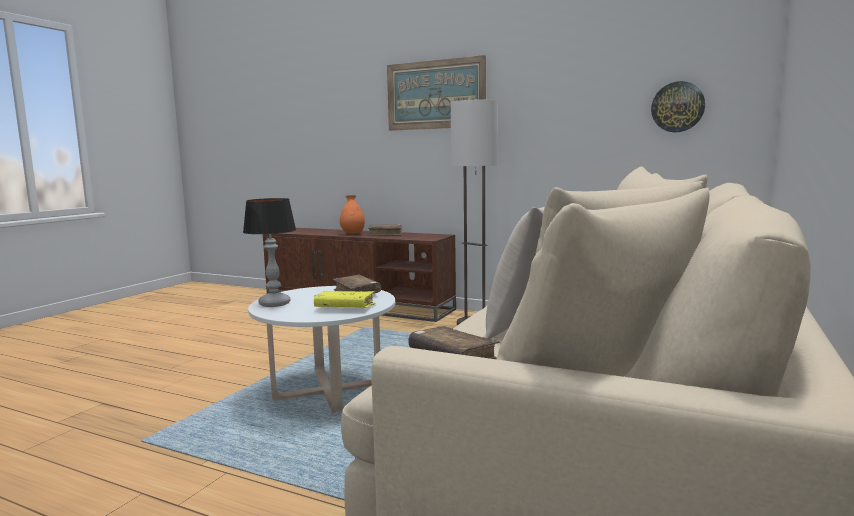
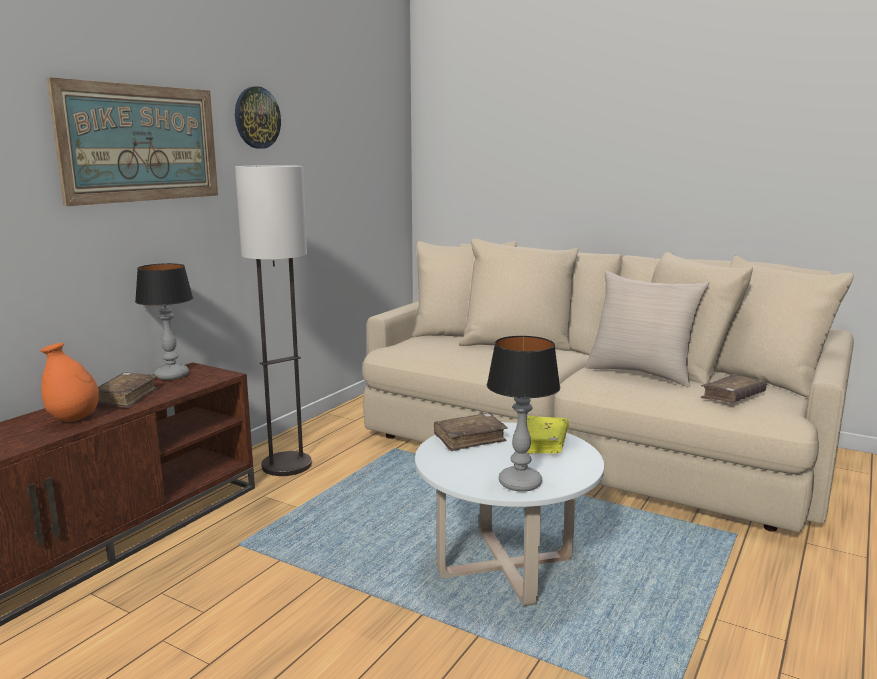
camera: 85 degrees left, 5 degrees up
(425, 234) = (171, 376): none -> table lamp
(677, 107) = (367, 173): wall clock -> wall clock (257, 118)

